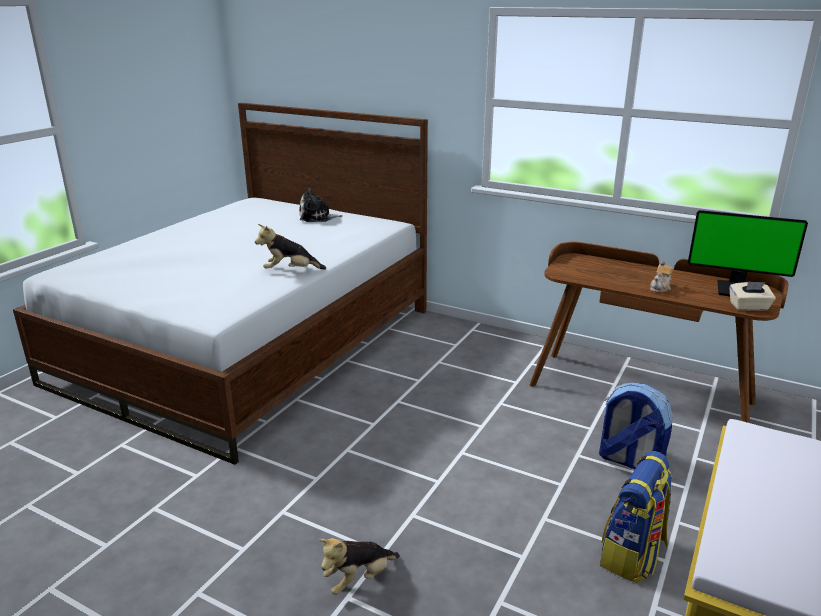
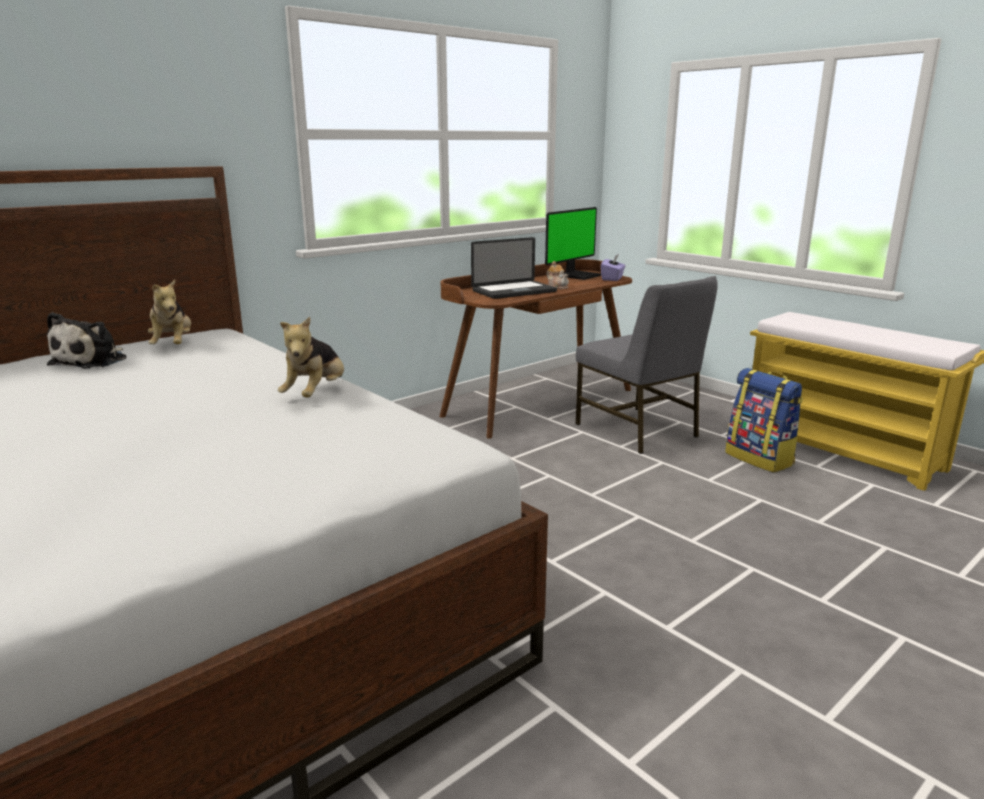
camera: 70 degrees left, 5 degrees down
(359, 579) = (793, 589): plush toy -> plush toy (173, 346)
(611, 274) = (514, 291): none -> laptop
(628, 461) = (638, 430): backpack -> grey chair
(749, 307) = (612, 279): beige tissue box -> purple tissue box

